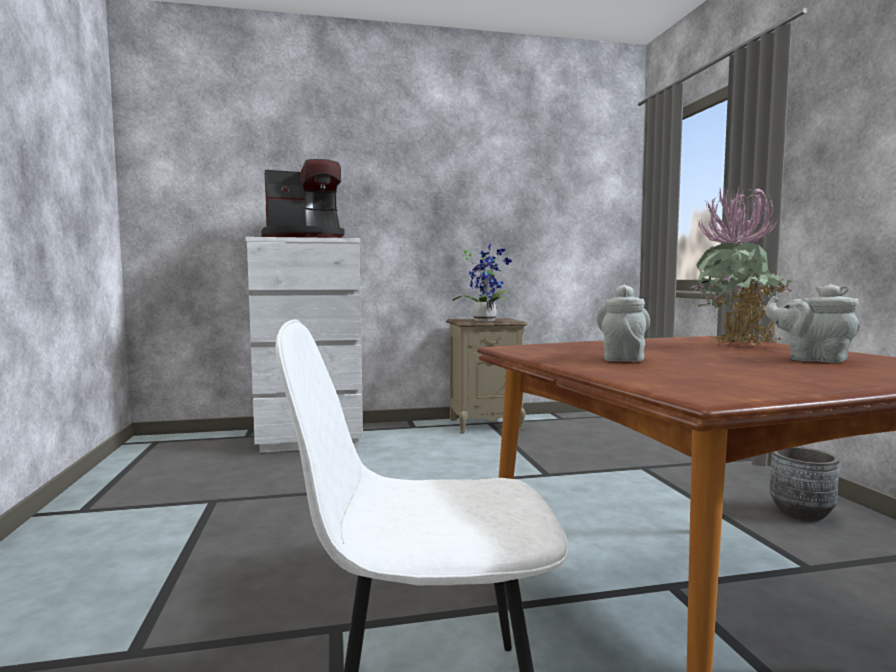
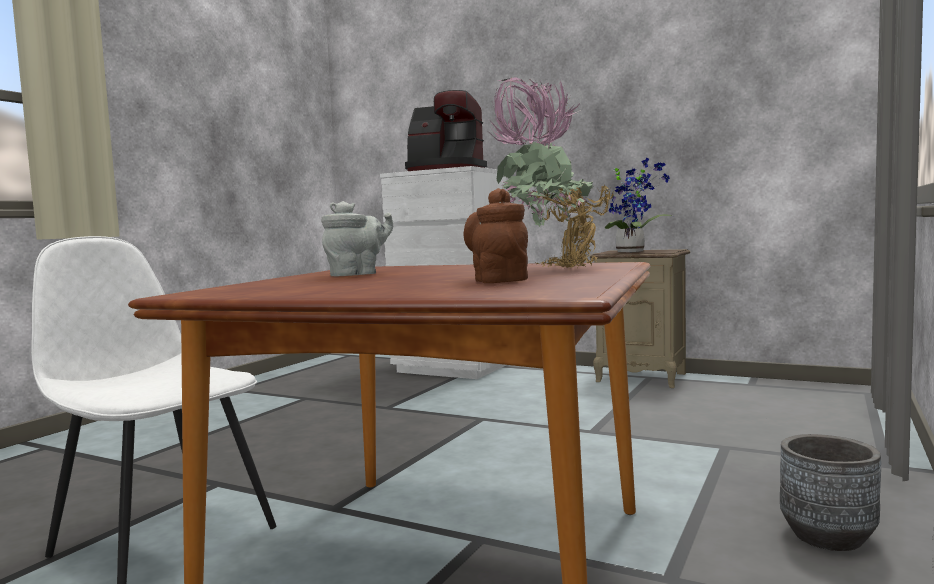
camera: 40 degrees right, 0 degrees up
(812, 359) = (498, 280): grey teapot -> brown teapot

